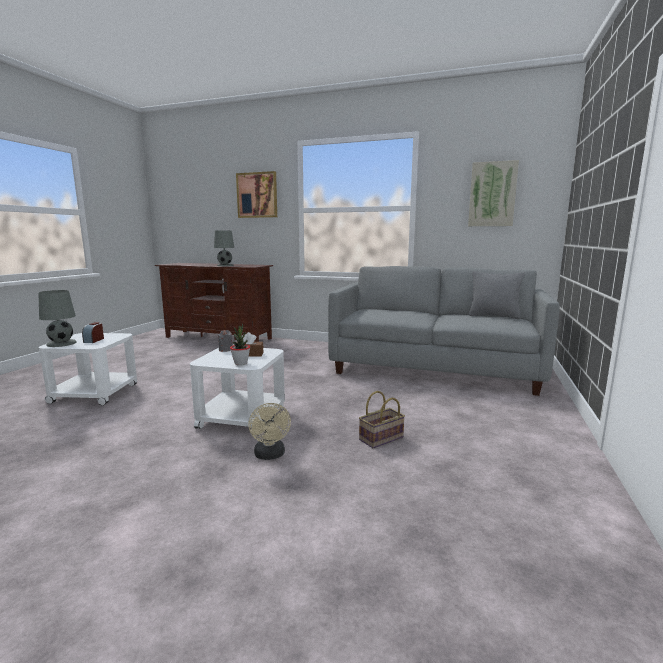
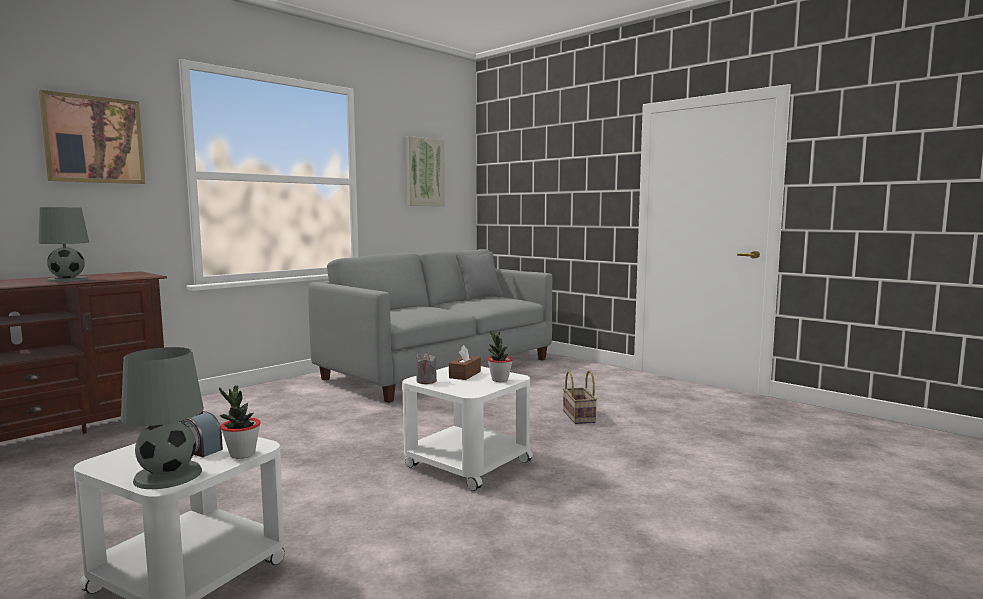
camera: 65 degrees left, 5 degrees down
(85, 346) = (242, 454): none -> potted plant
(270, 455) = (579, 461): beige fan -> none

